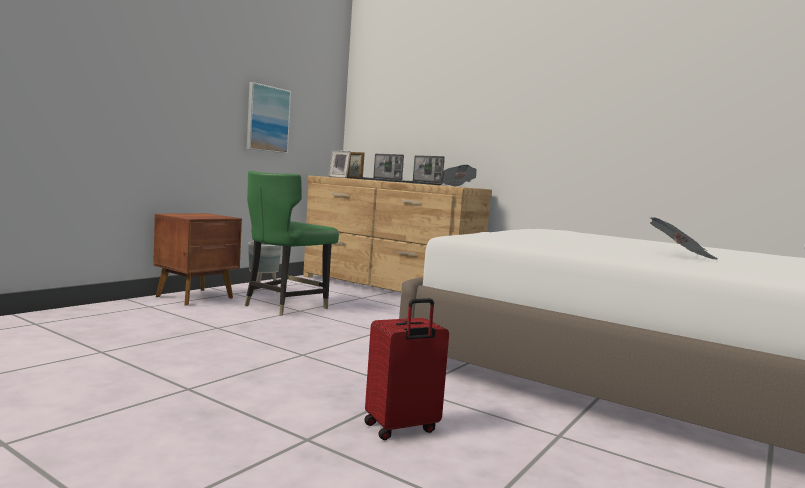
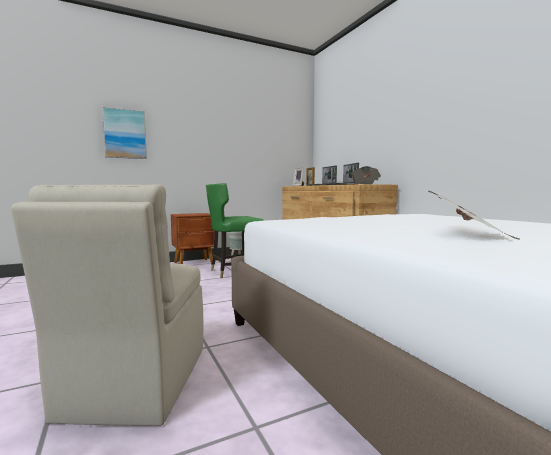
camera: 30 degrees right, 0 degrees up
(267, 119) = (249, 152): picture -> picture (125, 134)
(402, 428) = (135, 383): red suitcase -> beige chair

